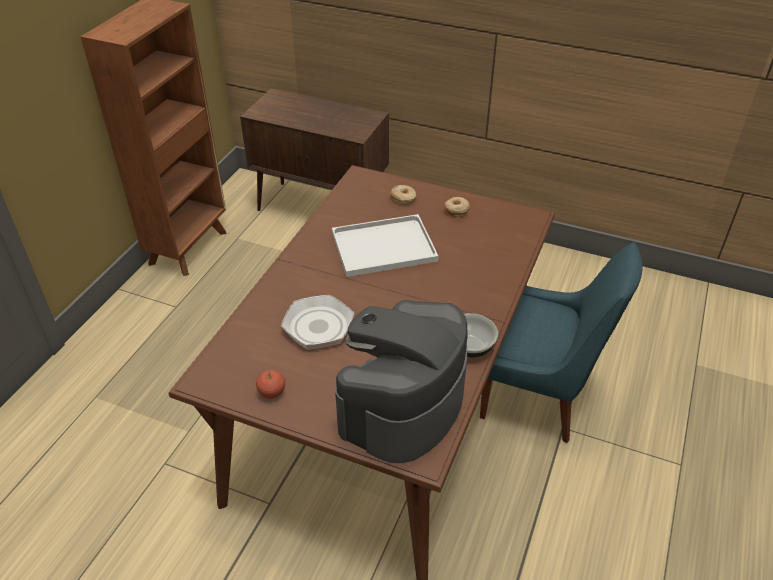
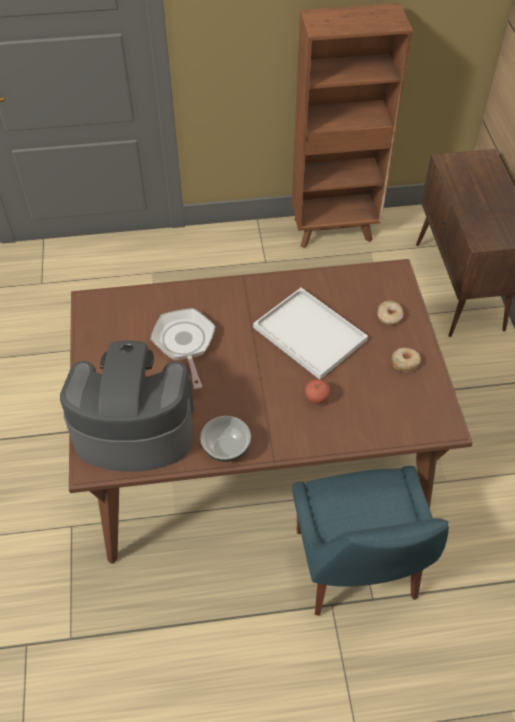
camera: 60 degrees right, 10 degrees up
(272, 393) = (100, 346): apple -> apple (316, 398)

